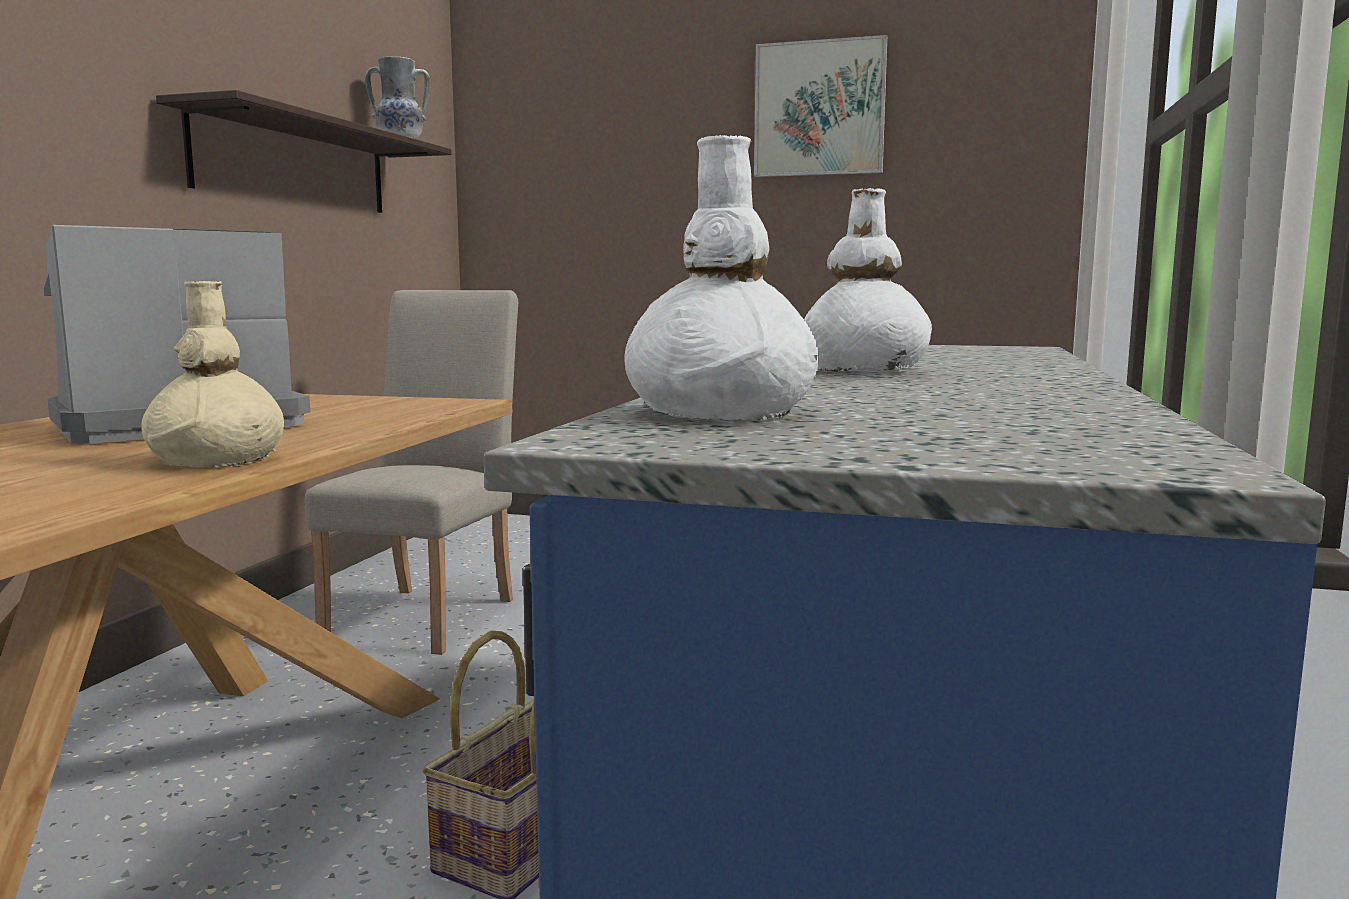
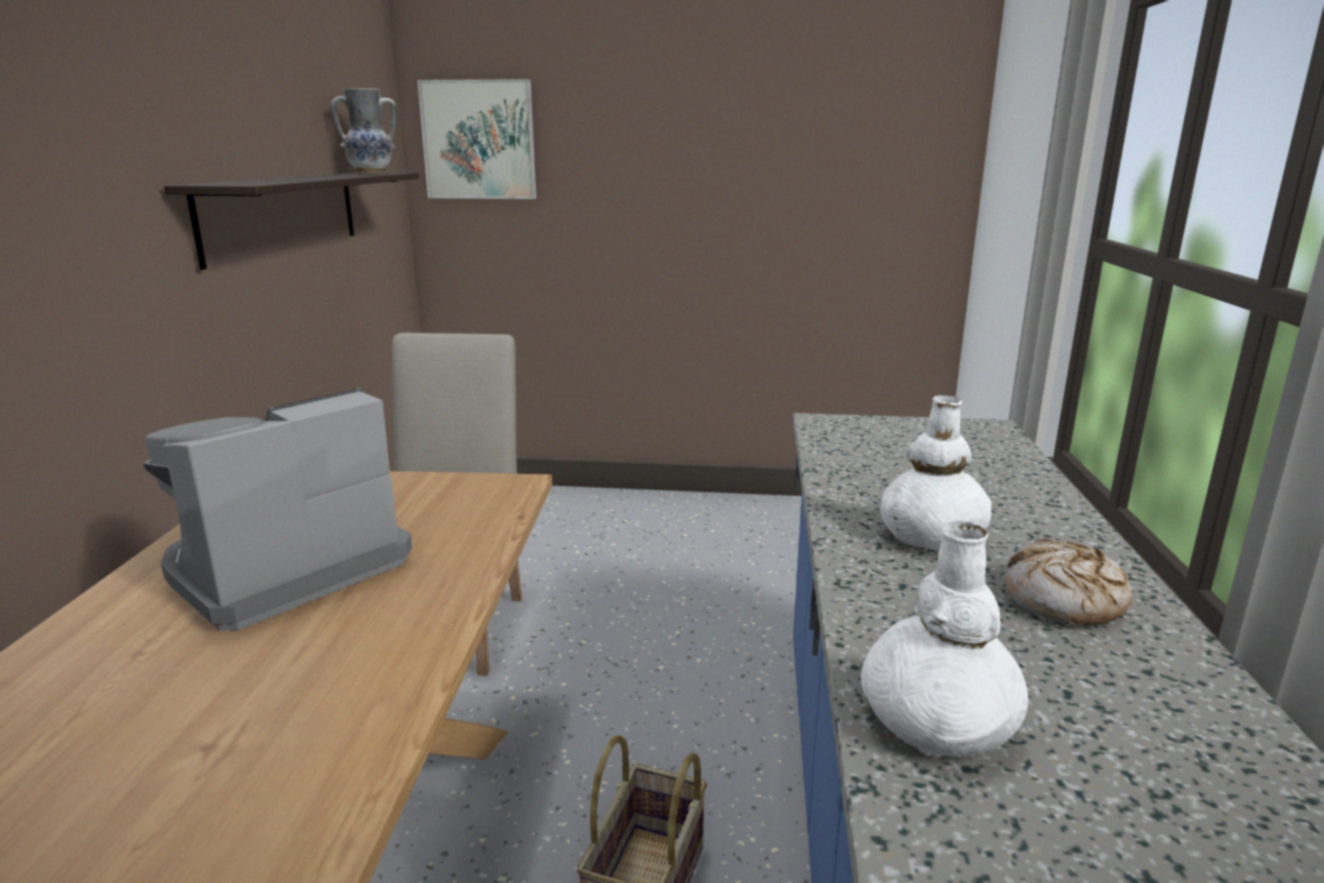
camera: 10 degrees left, 10 degrees up
(218, 460) = (391, 660): beige vase -> none
(819, 109) = (754, 128): picture -> picture (478, 140)
(979, 387) = (1062, 600): none -> bread

